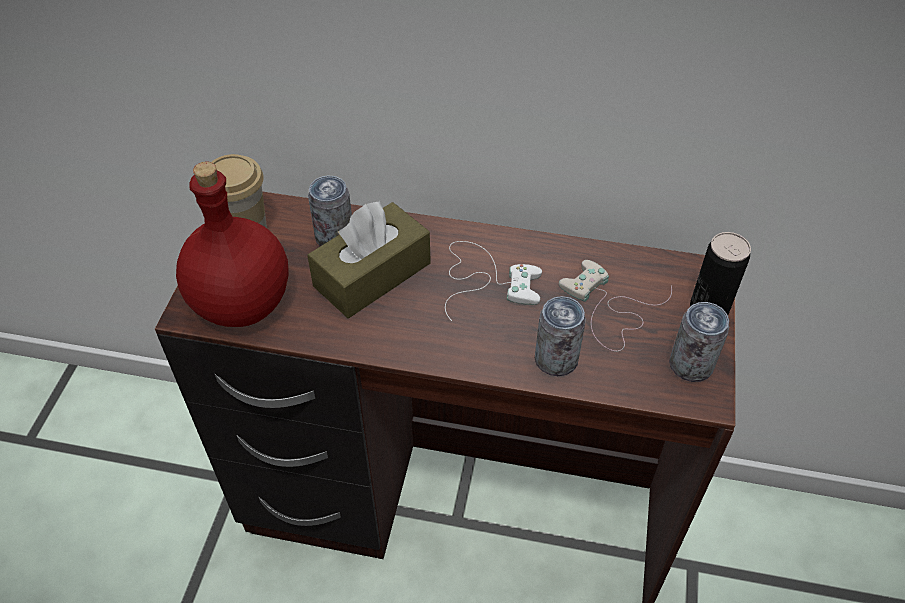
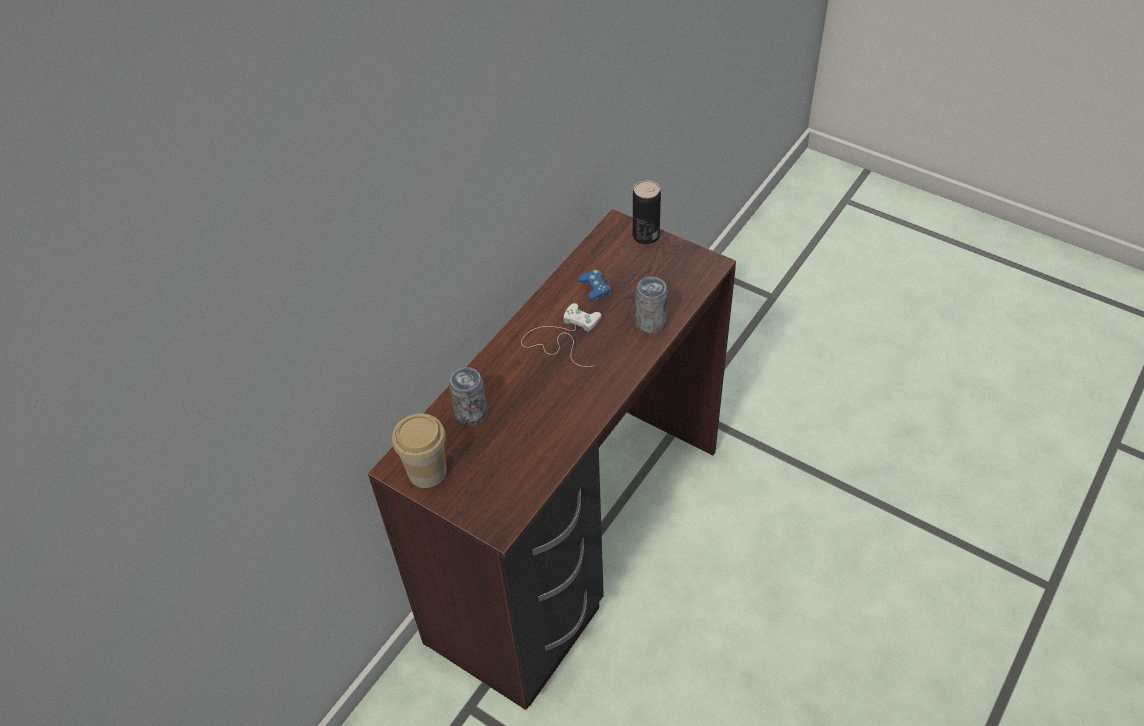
camera: 65 degrees left, 0 degrees up
(243, 305) = (511, 488): red bottle -> none
(372, 275) = (523, 401): brown tissue box -> none
(609, 309) = (622, 283): white game controller -> blue game controller
(690, 365) = (685, 262): can -> none

